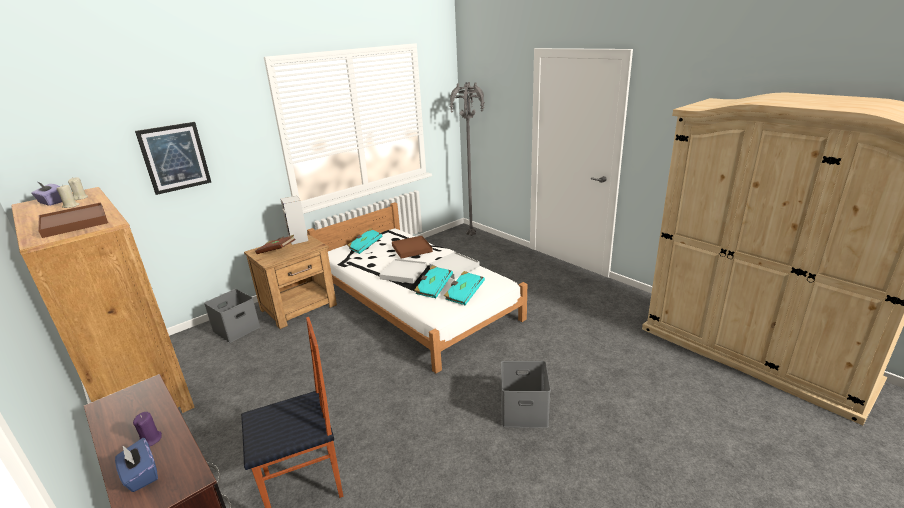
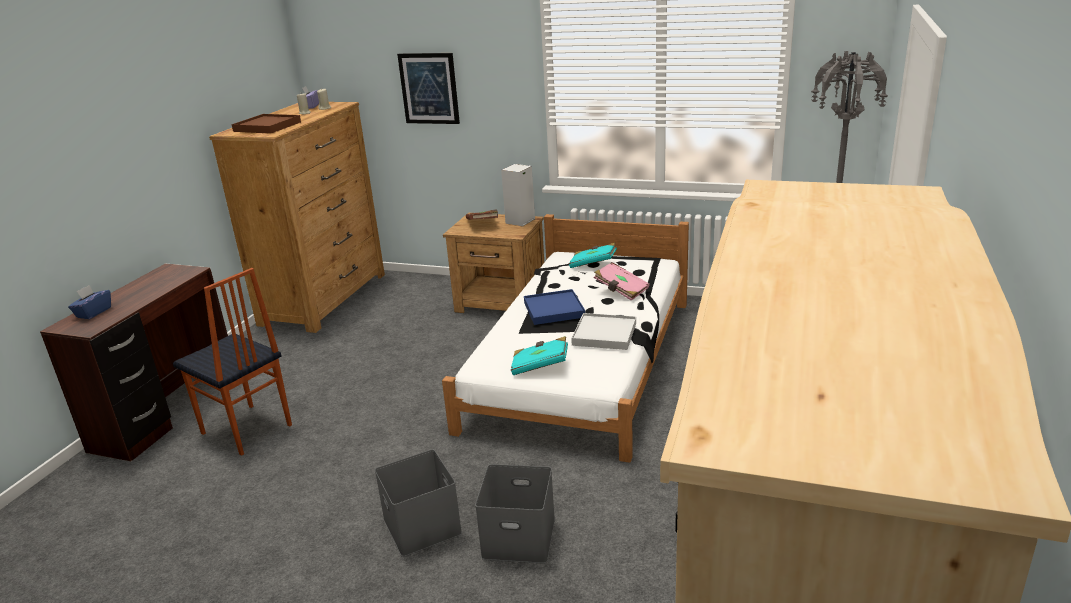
camera: 60 degrees right, 0 degrees up
(151, 439) = (130, 299): purple candle -> none
(237, 328) = (437, 292): grey storage box -> grey storage box (520, 537)
(403, 273) = (553, 310): white tray -> blue tray
(412, 249) = (621, 290): brown tray -> pink book
(433, 288) = (536, 342): turquoise book -> none

